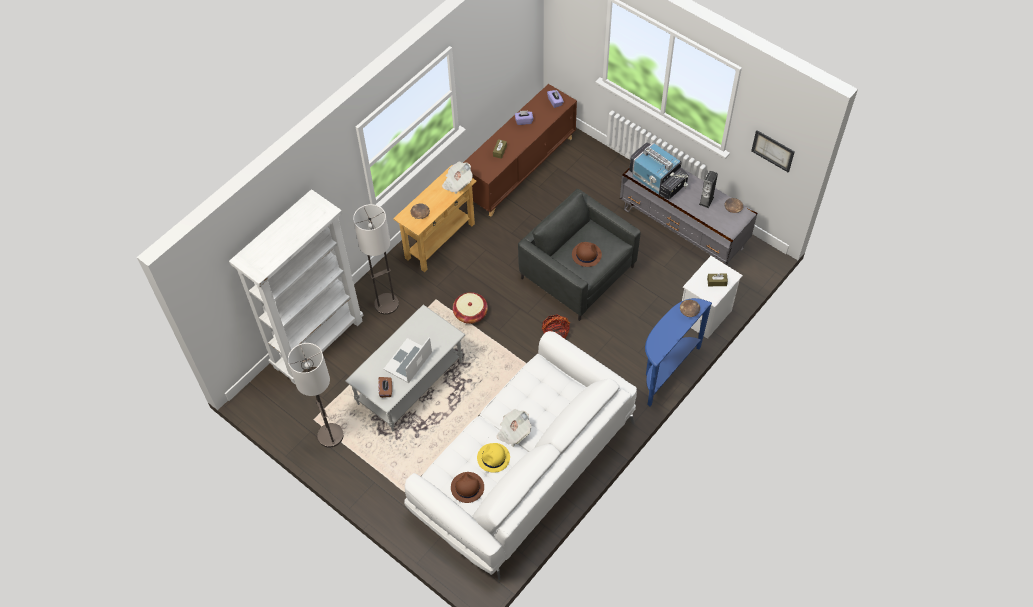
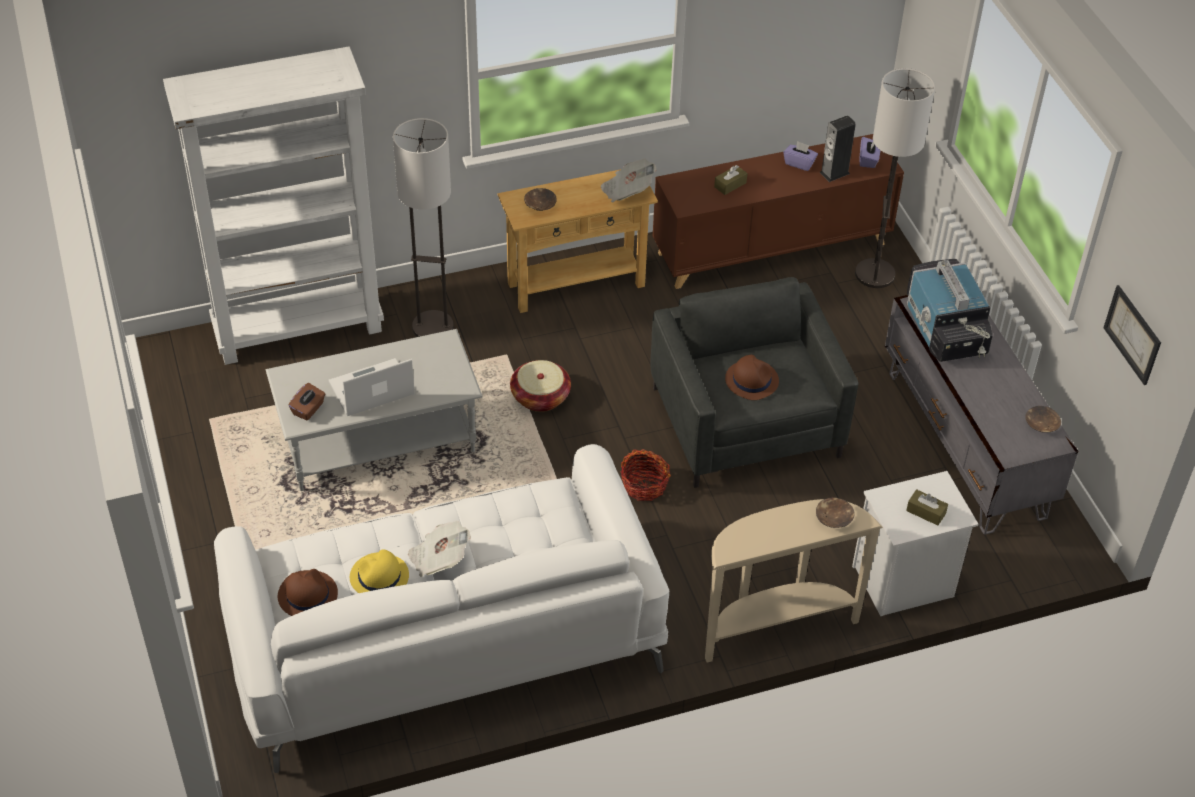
camera: 30 degrees right, 10 degrees down
(330, 435) = (213, 451): floor lamp -> floor lamp (874, 274)
(666, 370) = (775, 625): blue console table -> beige console table
(706, 201) = (1004, 394): speaker -> speaker (834, 173)

